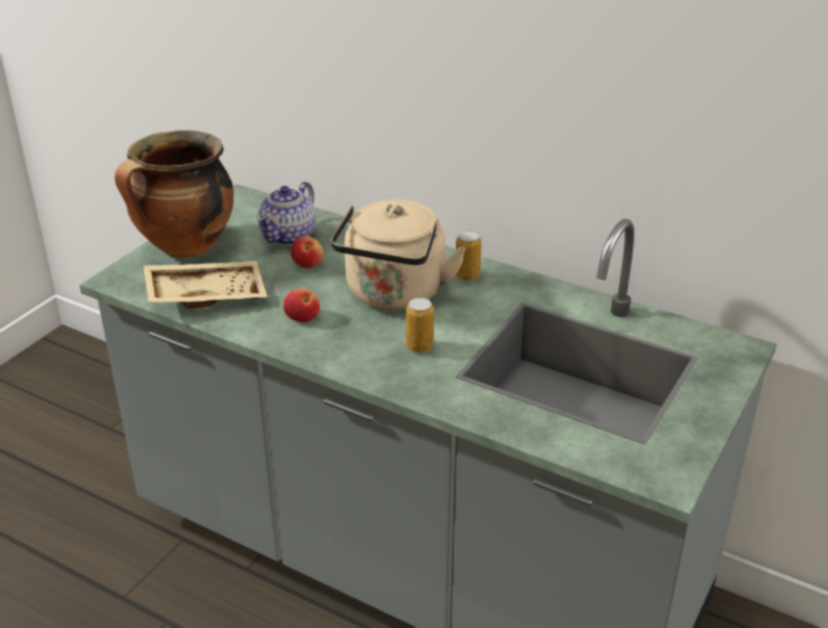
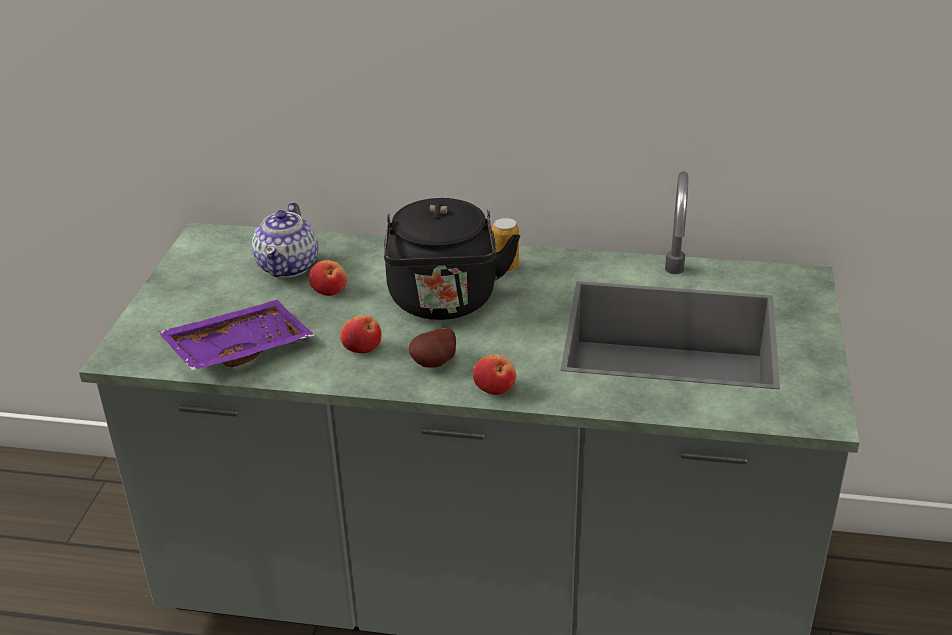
camera: 20 degrees left, 0 degrees up
(185, 248) = (179, 304): cooking pot -> none
(206, 294) = (238, 348): beige tray -> purple tray
(353, 345) = (436, 364): none -> potato
(388, 377) = (495, 387): none -> apple
(394, 295) = (444, 303): beige kettle -> black kettle
(420, 346) = (505, 349): can -> none

